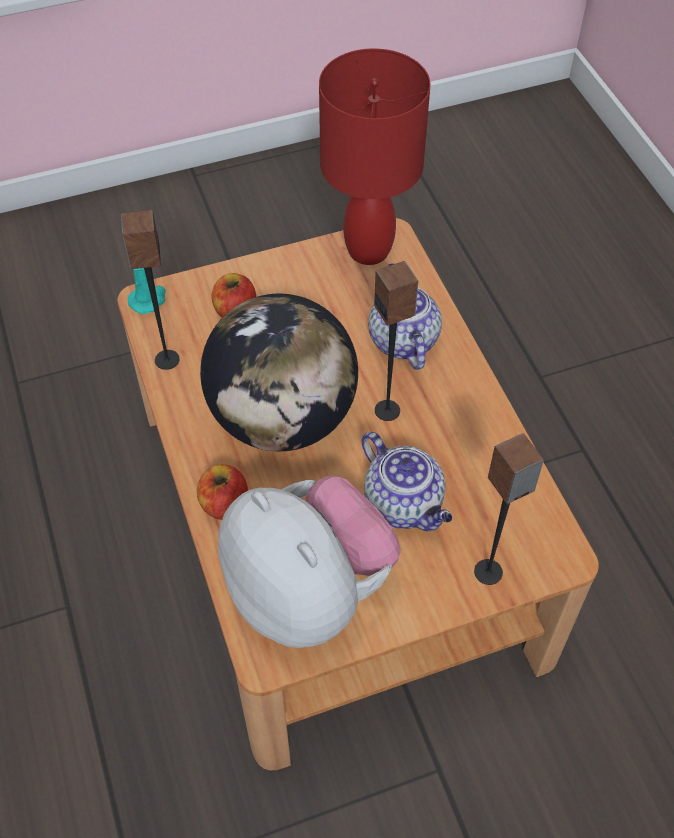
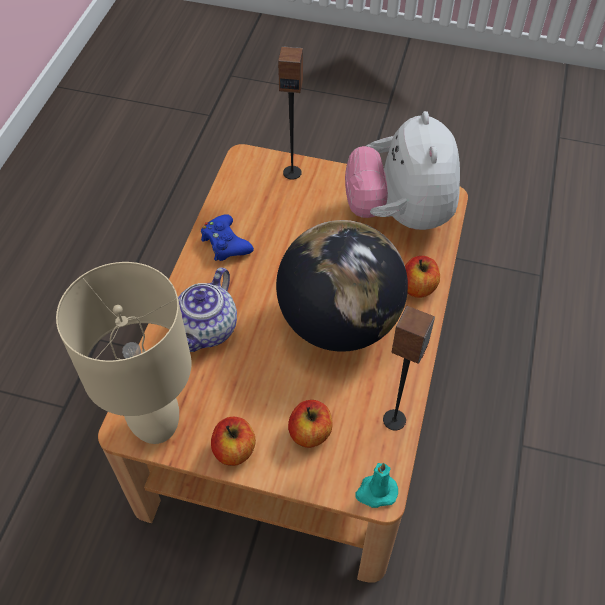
camera: 145 degrees left, 0 degrees up
(289, 267) = (234, 450): none -> apple
(370, 251) = (155, 424): red table lamp -> beige table lamp
(388, 410) = (264, 287): speaker -> none
(405, 504) = (306, 227): teapot -> none
(472, 432) = (225, 243): none -> blue game controller

